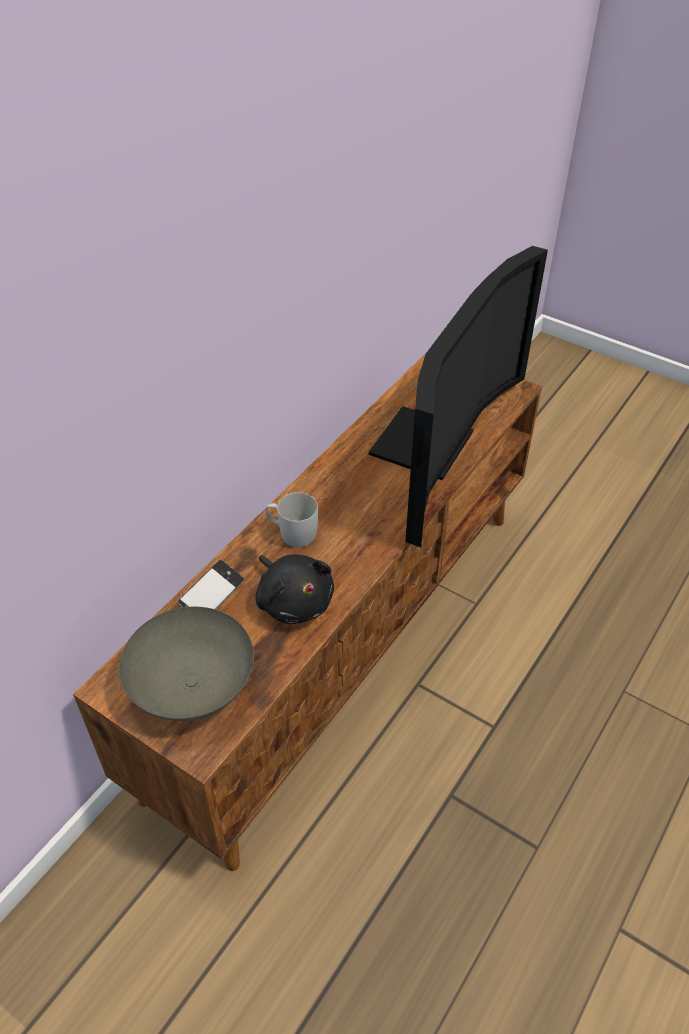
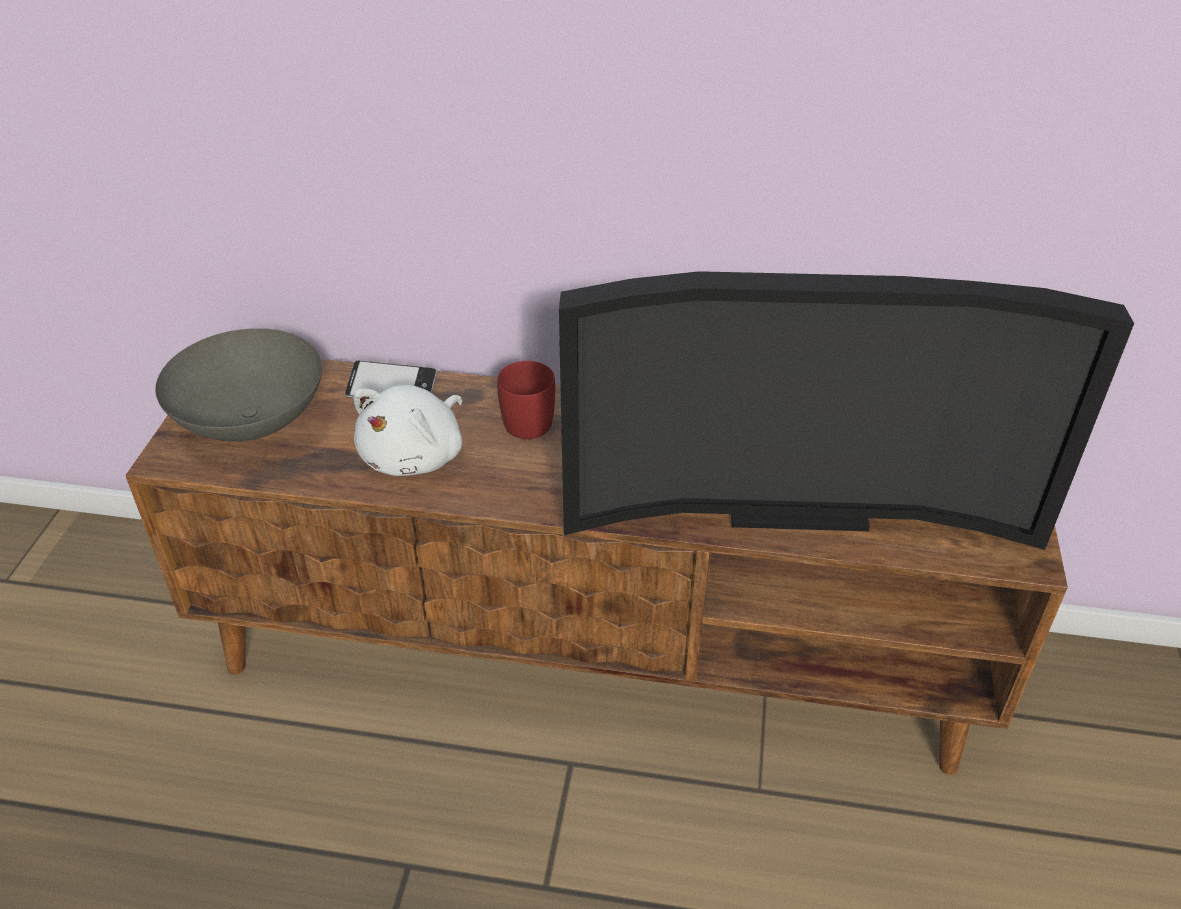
camera: 65 degrees right, 5 degrees down
(291, 533) = (528, 417): white mug -> red mug
(294, 601) = (416, 456): black plush toy -> white plush toy

